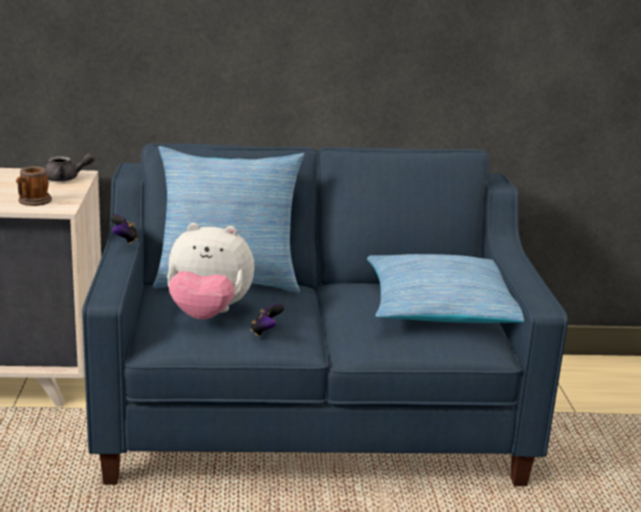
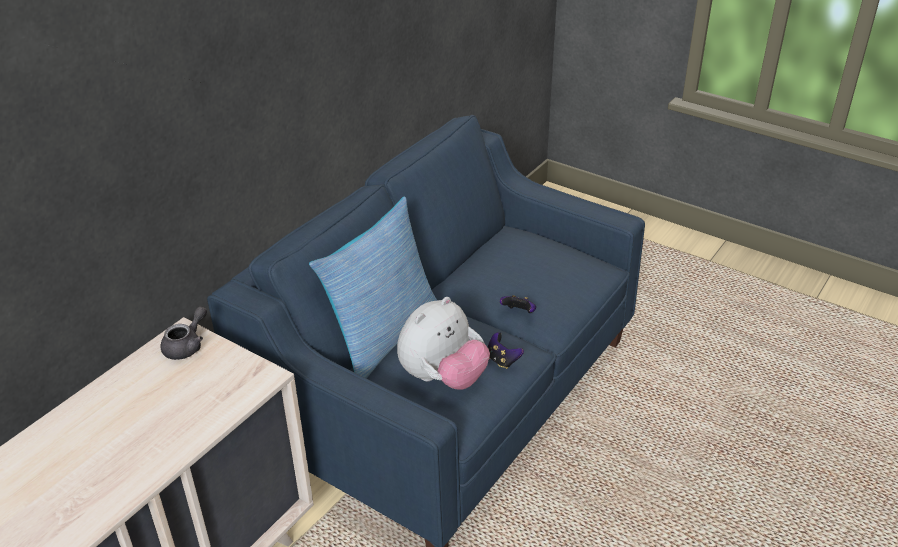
camera: 50 degrees left, 15 degrees up
(32, 202) = (232, 390): mug -> none
(124, 240) = (322, 366): game controller -> game controller (519, 313)
(442, 307) = (536, 258): pillow -> none

